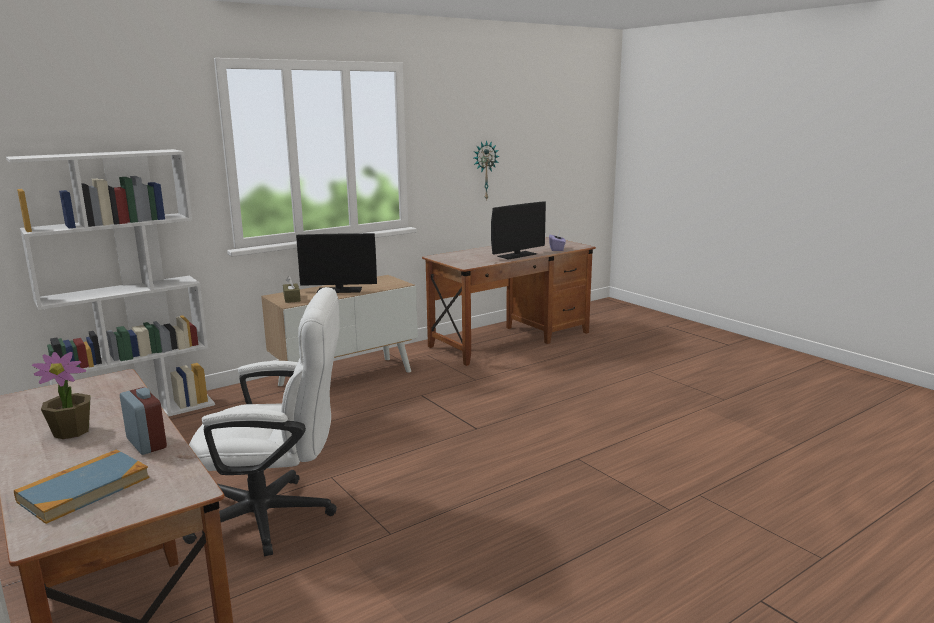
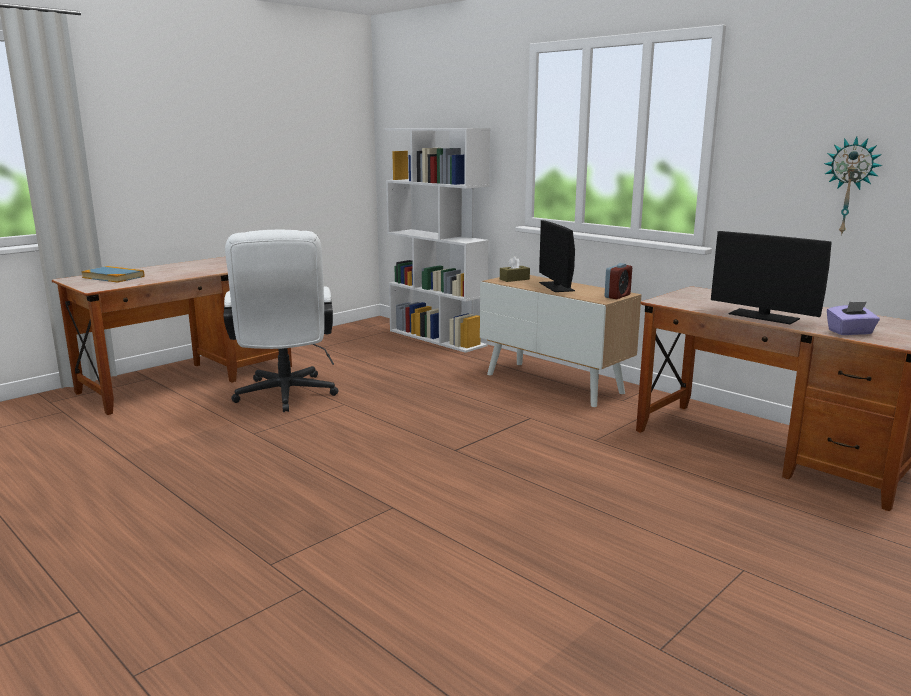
camera: 80 degrees right, 0 degrees up
(72, 431) = (189, 267): potted plant -> none
(146, 443) = (163, 277): alarm clock -> alarm clock (617, 296)

